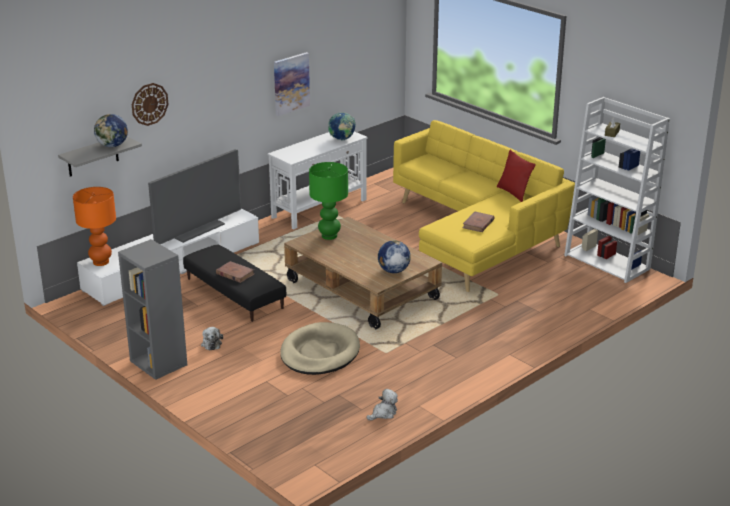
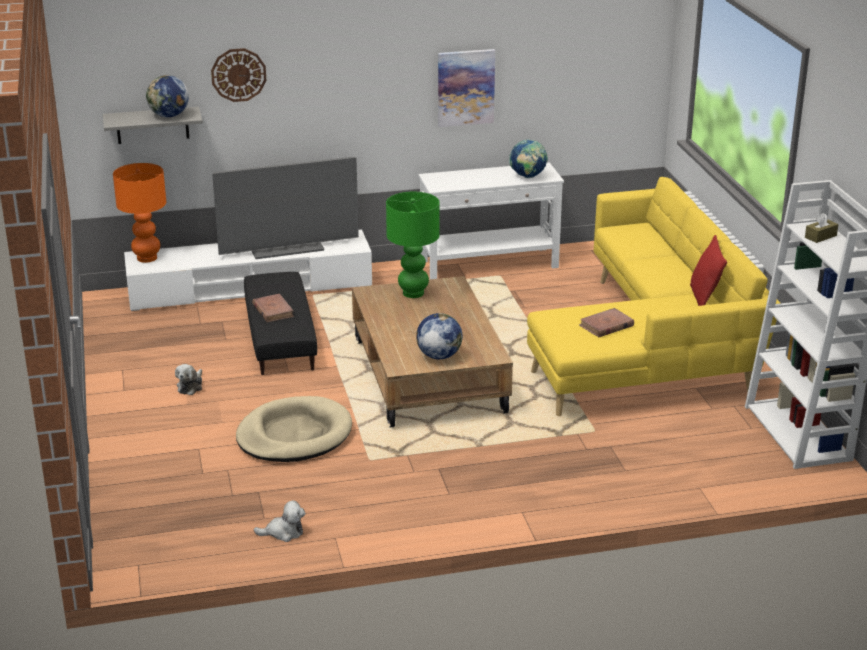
camera: 30 degrees right, 0 degrees up
(157, 363) = (112, 390): grey bookcase -> none

